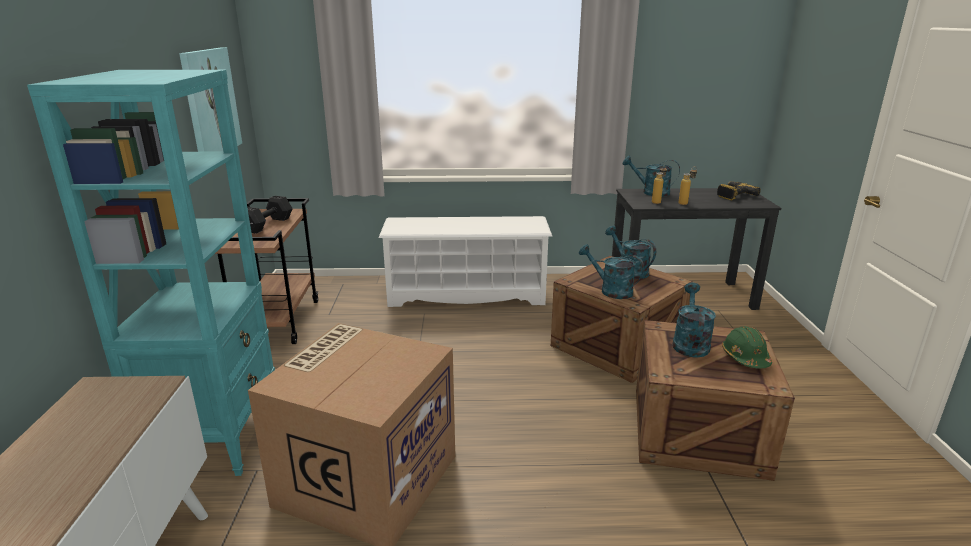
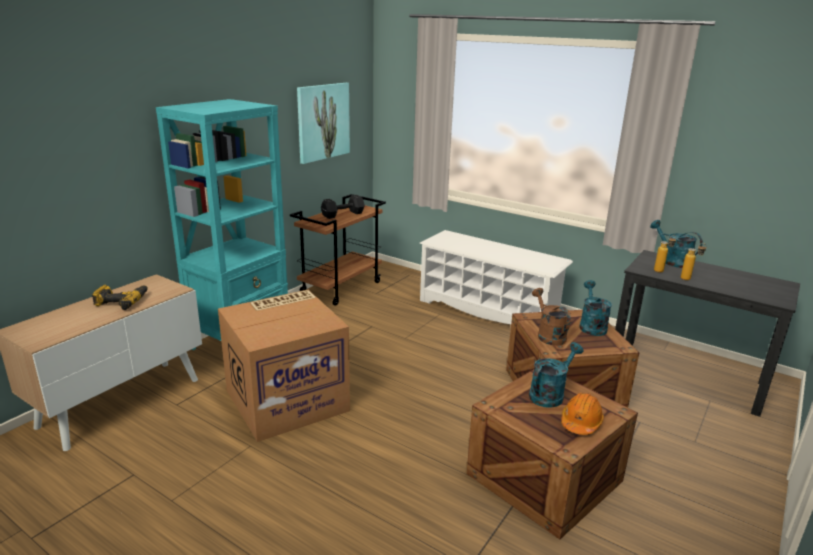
camera: 35 degrees right, 0 degrees up
(610, 290) = (548, 335): turquoise watering can -> brown watering can
(733, 195) = (762, 285): power drill -> power drill (122, 301)
(745, 357) = (581, 422): green hard hat -> orange hard hat

